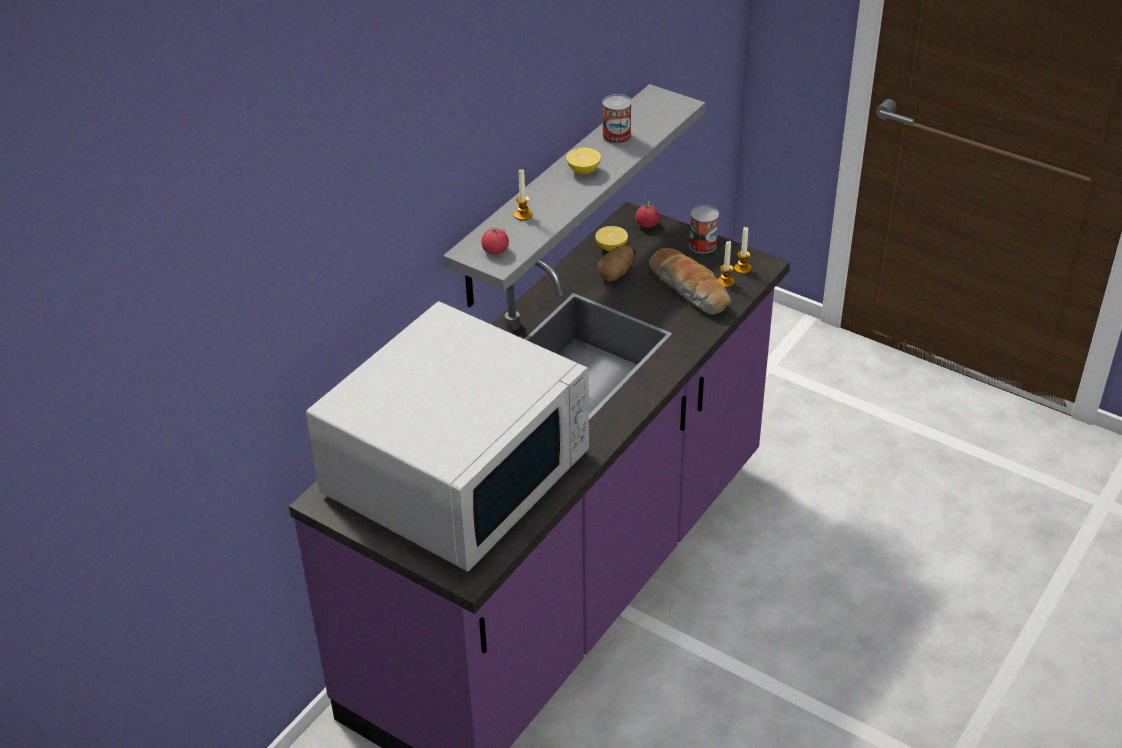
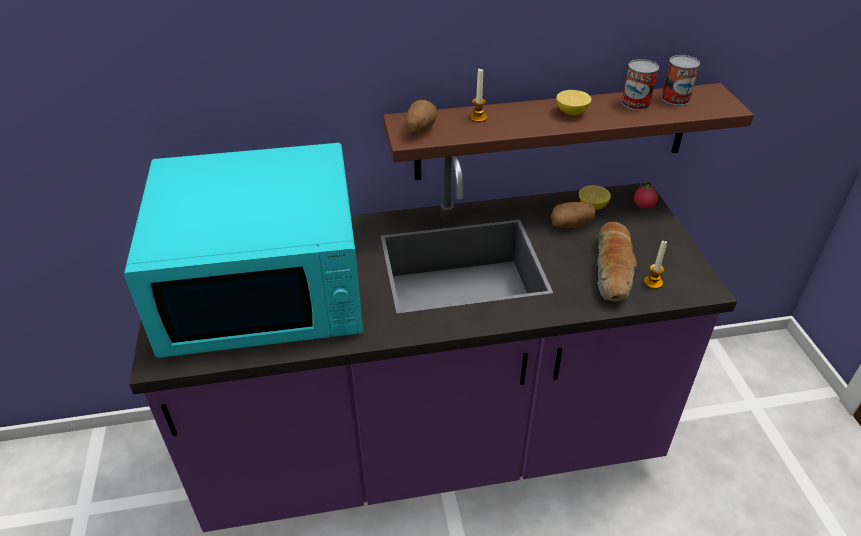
camera: 45 degrees right, 0 degrees up
(458, 472) = (265, 286): white microwave -> turquoise microwave
(495, 251) = (419, 129): tomato -> potato
(554, 197) = (553, 132): grey shelf -> brown shelf
(703, 245) = (671, 244): can -> can (675, 98)
(742, 268) = (683, 281): candle -> none

